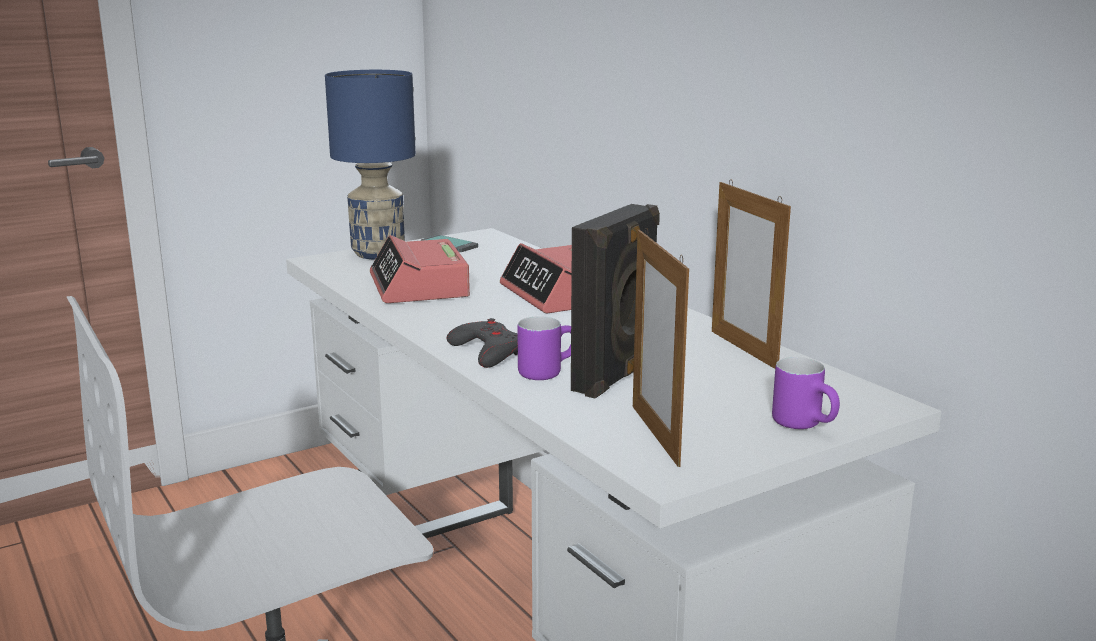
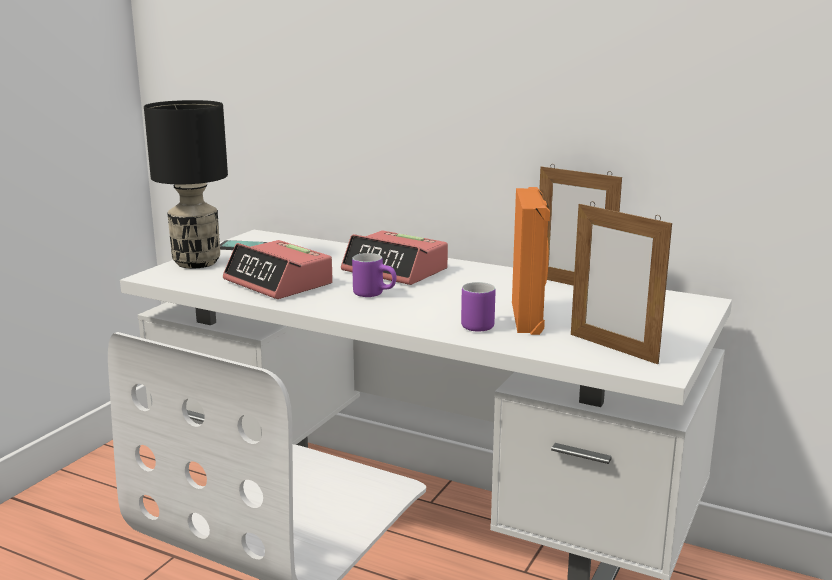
camera: 30 degrees left, 0 degrees up
(377, 253) = (196, 262): blue table lamp -> black table lamp
(487, 351) = (415, 319): grey game controller -> none
(616, 377) = (528, 318): black speaker -> orange speaker
(807, 425) = (682, 323): purple mug -> purple mug (375, 294)

